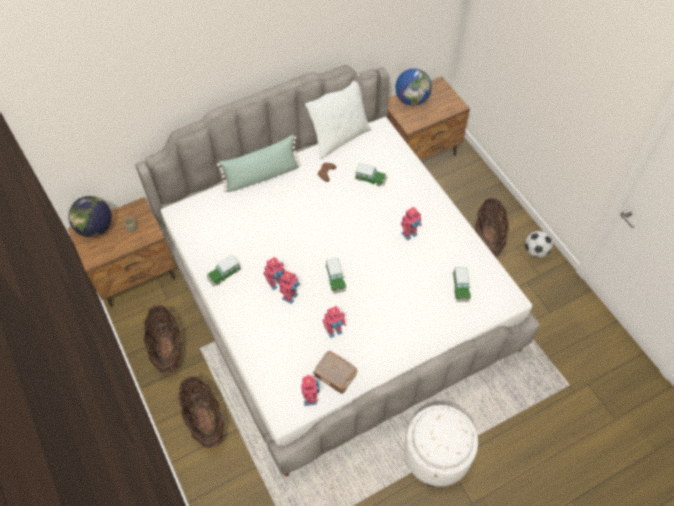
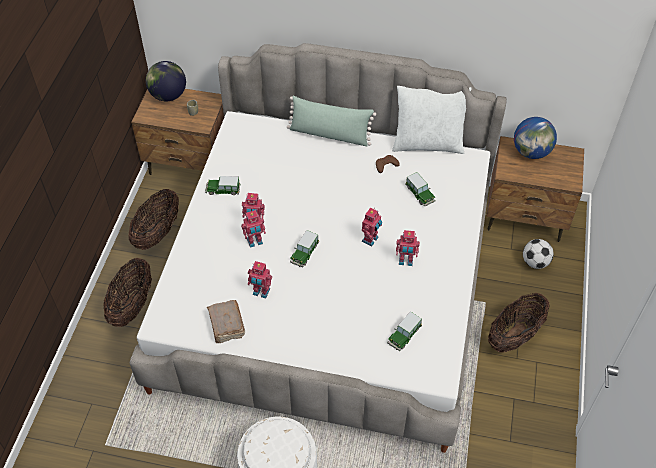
camera: 40 degrees right, 5 degrees down
(311, 398) = (190, 328): toy robot -> toy robot (371, 239)
(536, 251) = (552, 379): football -> football (535, 262)

